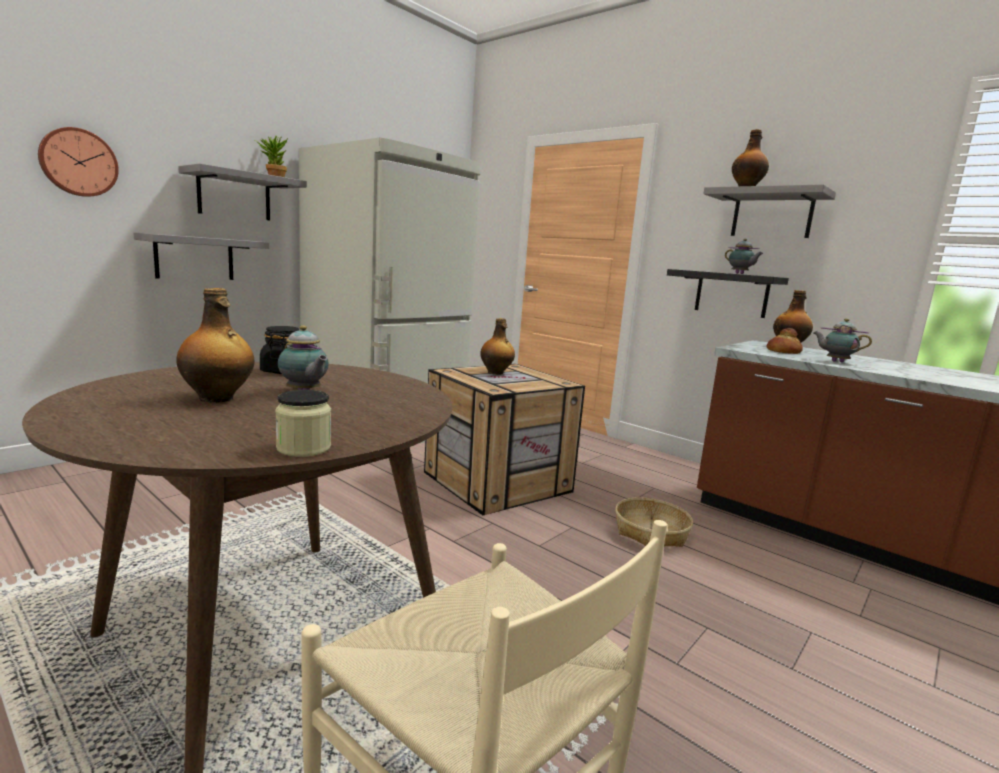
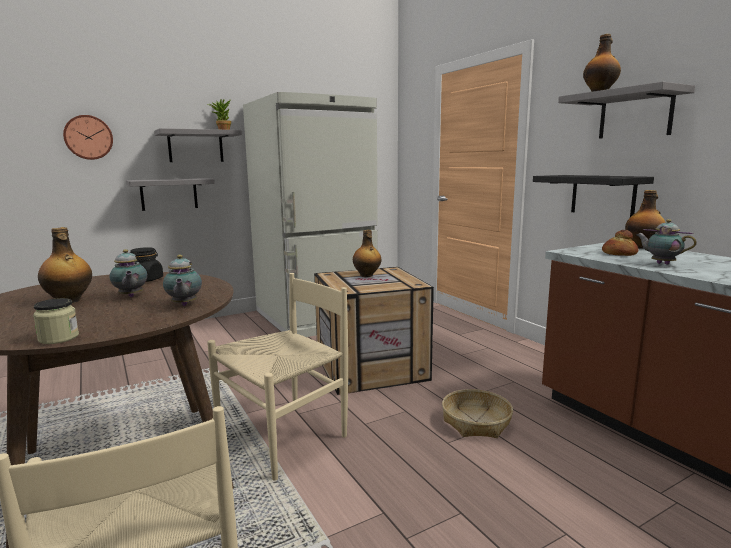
camera: 20 degrees right, 0 degrees up
(457, 569) = (285, 436): none -> beige chair
(740, 274) = (603, 176): teapot -> teapot (184, 305)

